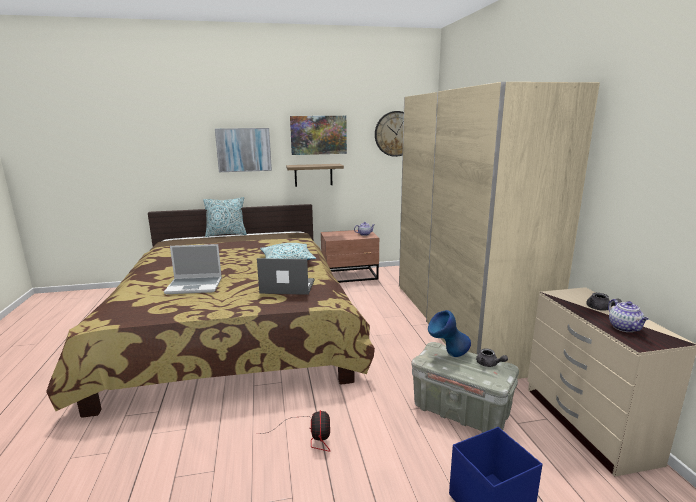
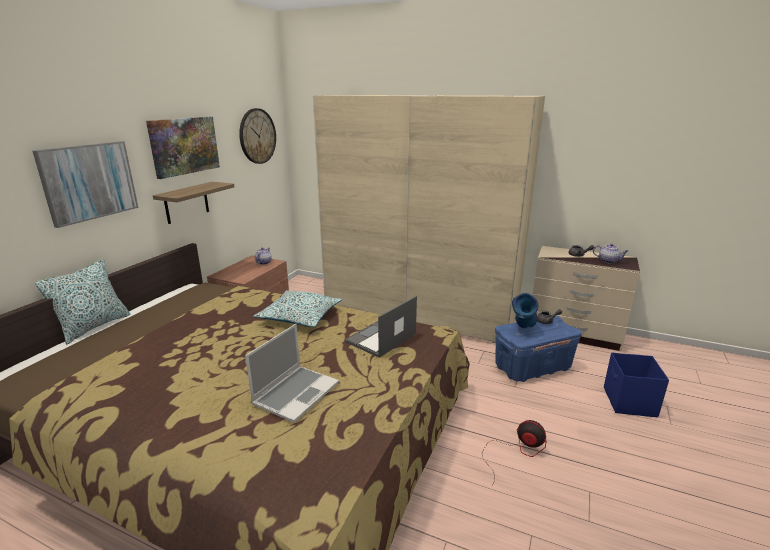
camera: 55 degrees left, 5 degrees up
(461, 411) = (532, 367): grey storage box -> blue storage box

